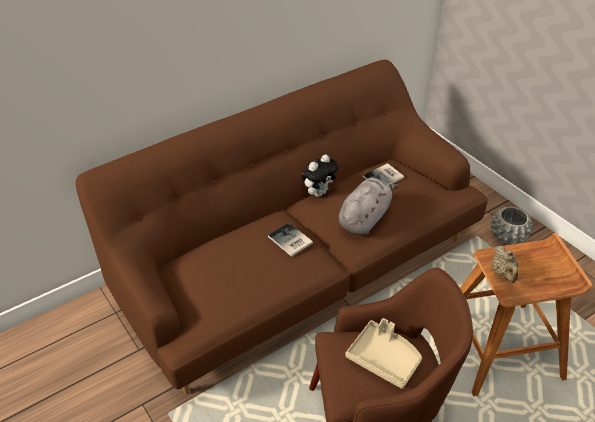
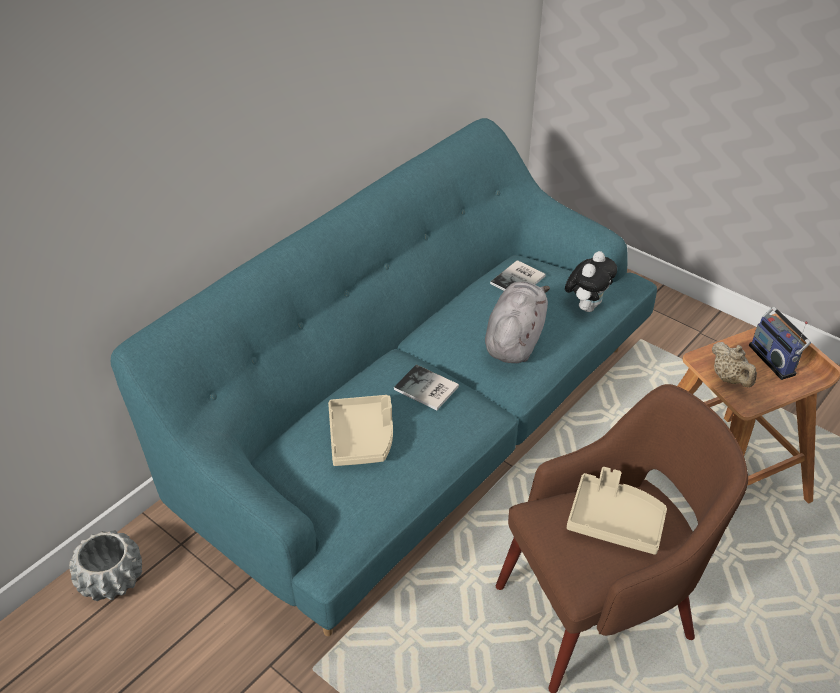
camera: 15 degrees left, 0 degrees up
(234, 265) = (362, 437): none -> beige tray
(297, 267) = (420, 426): brown sofa -> turquoise sofa
(319, 192) = (438, 316): plush toy -> plush toy (586, 306)
(508, 235) = (679, 331): grey planter -> grey planter (112, 579)
(543, 266) = (774, 359): none -> radio

